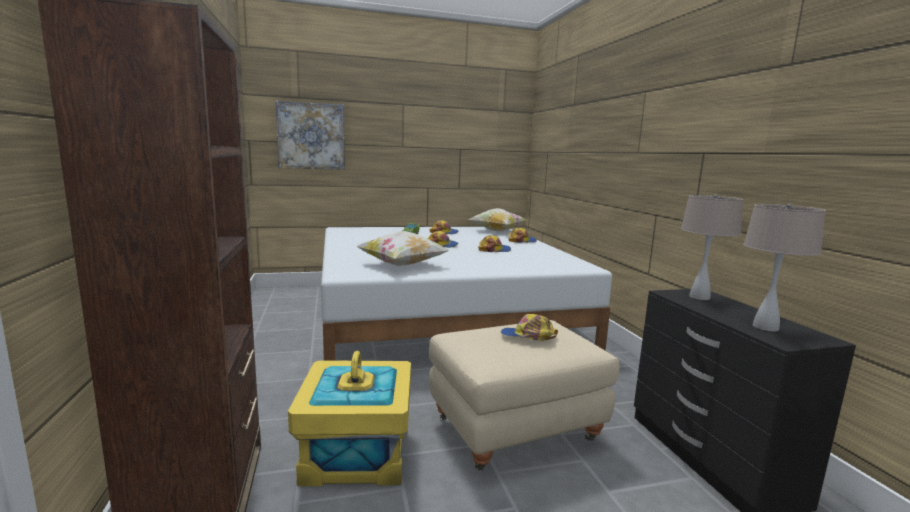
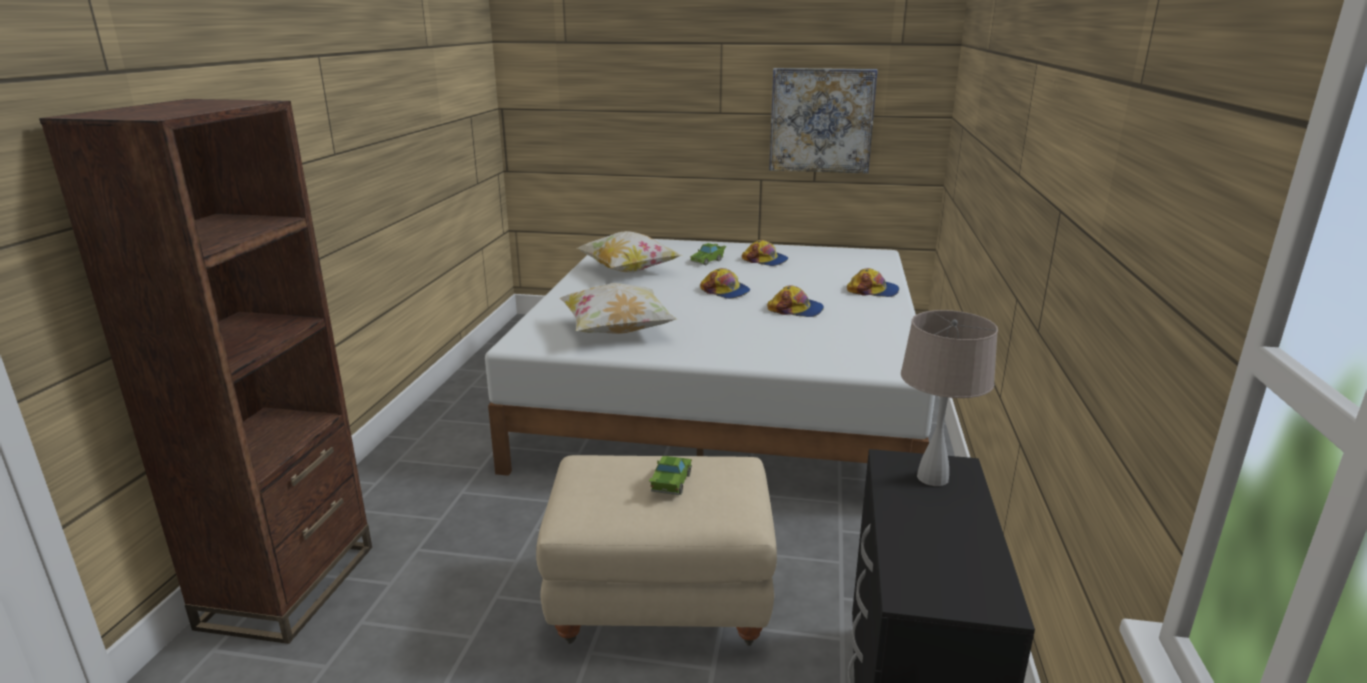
camera: 25 degrees right, 10 degrees up
(311, 136) = (583, 100): picture -> picture (821, 120)
(356, 452) = (457, 580): yellow storage box -> none
(497, 231) = (860, 262): pillow -> pillow (628, 271)
(528, 337) = (670, 485): cap -> green toy car
(765, 327) = (934, 560): beige table lamp -> none

